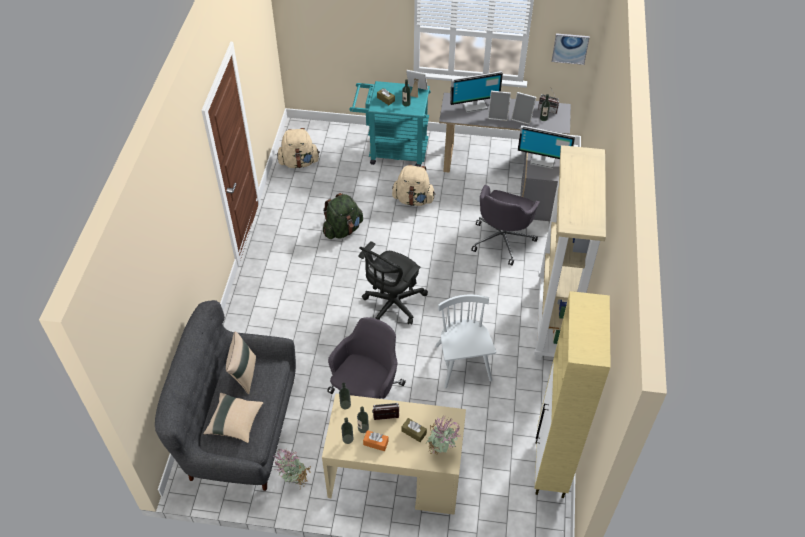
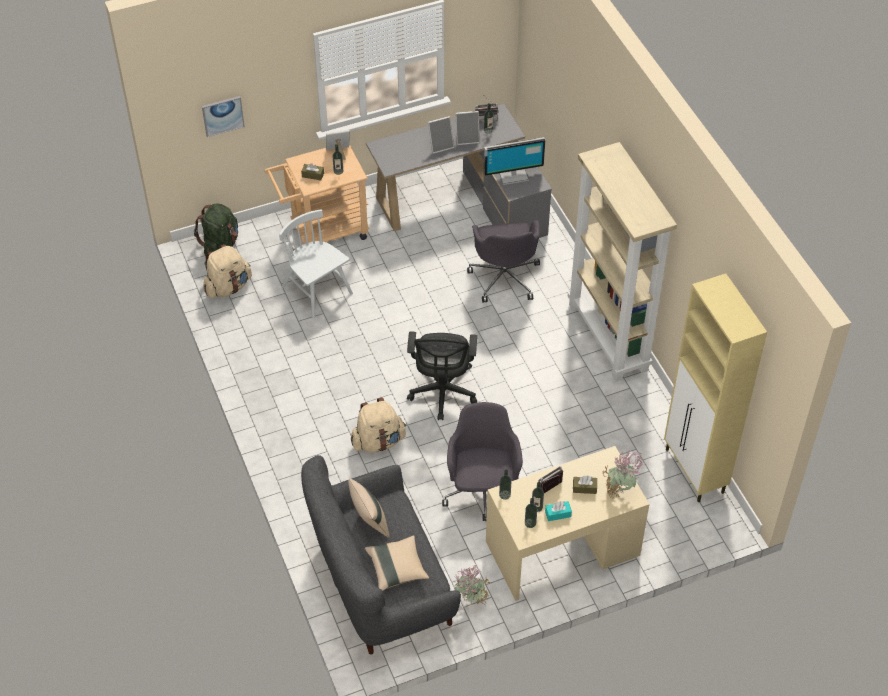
camera: 30 degrees left, 0 degrees up
(343, 229) = (333, 339): green backpack -> green backpack (220, 245)
(376, 443) = (558, 514): orange tissue box -> turquoise tissue box
(392, 151) = (322, 231): turquoise cart -> beige cart
(413, 199) = (384, 274): beige backpack -> beige backpack (378, 441)
(463, 363) = (552, 417): white chair -> white chair (317, 290)
(474, 105) = (408, 144): monitor -> none
(570, 48) = (488, 45): picture -> picture (223, 115)

